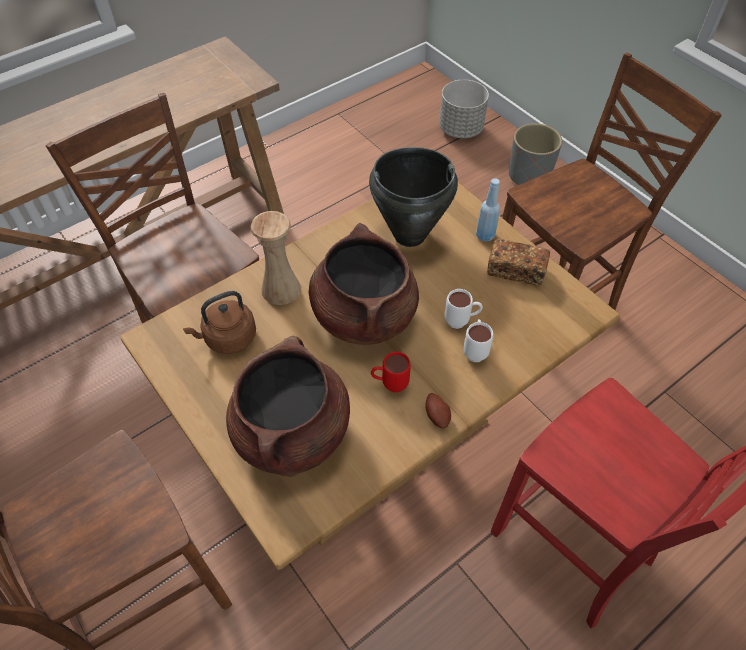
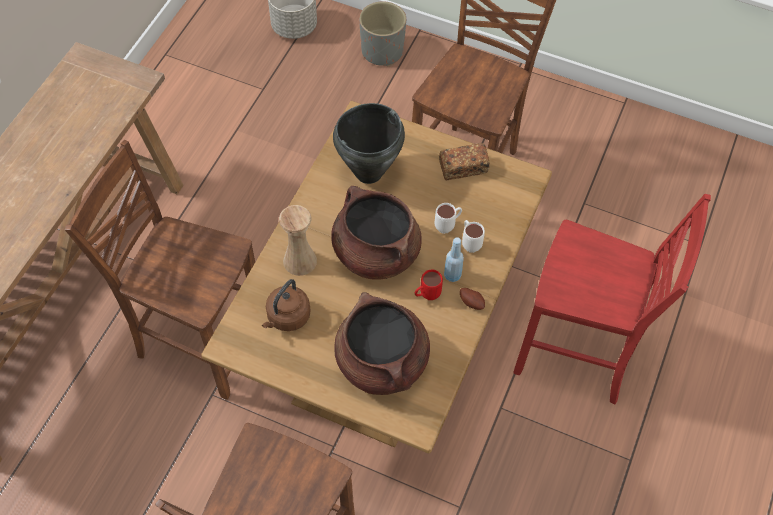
camera: 30 degrees left, 5 degrees up
(485, 235) = (425, 148): blue bottle -> blue bottle (452, 275)

